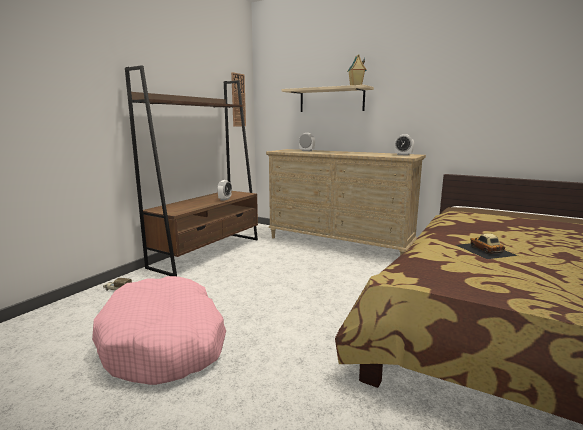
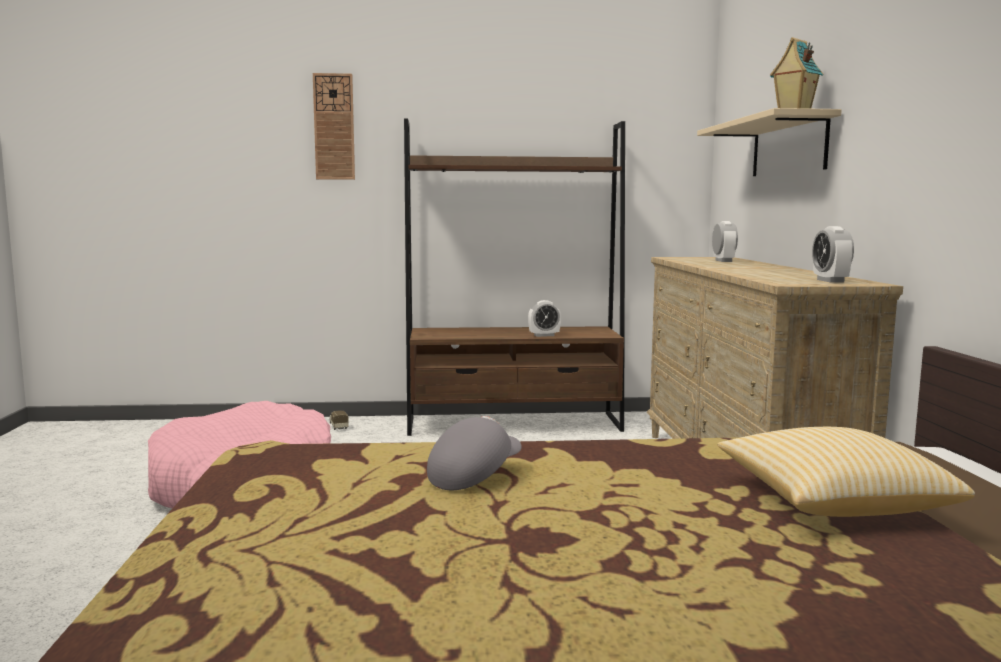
camera: 55 degrees right, 5 degrees down
(238, 100) = (660, 157): wall clock -> wall clock (334, 127)
(485, 250) = (474, 475): toy car -> grey cap
(527, 223) = (833, 501): none -> pillow

